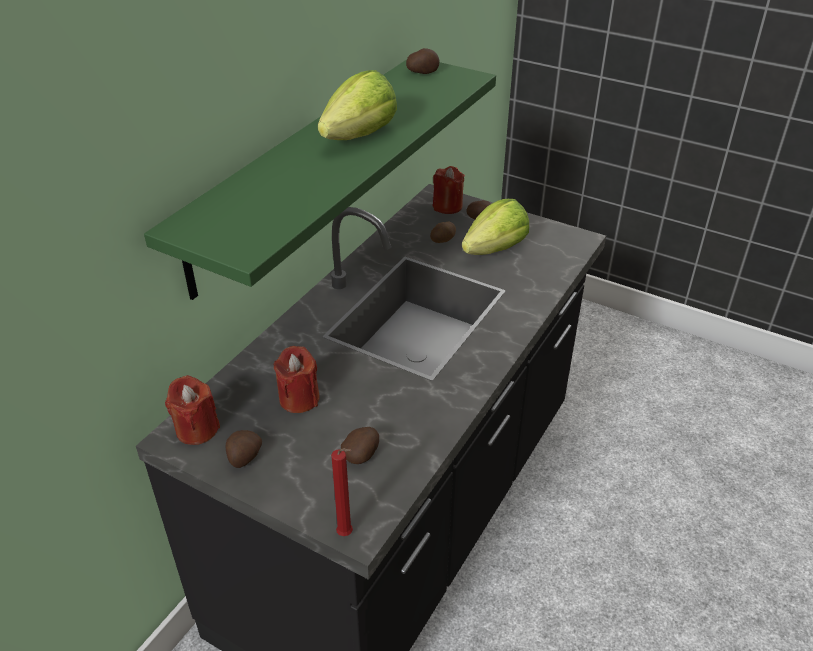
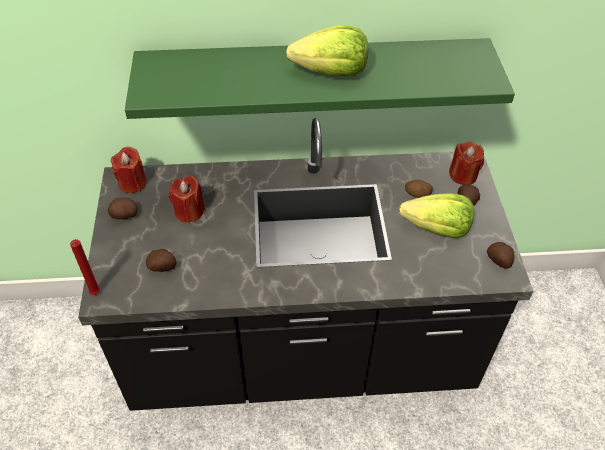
camera: 55 degrees right, 10 degrees up
(422, 73) = (466, 56): potato -> potato (499, 261)

